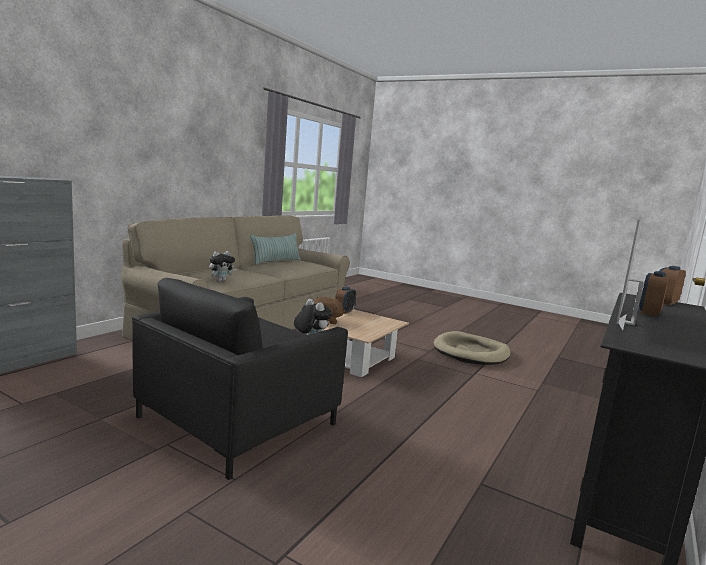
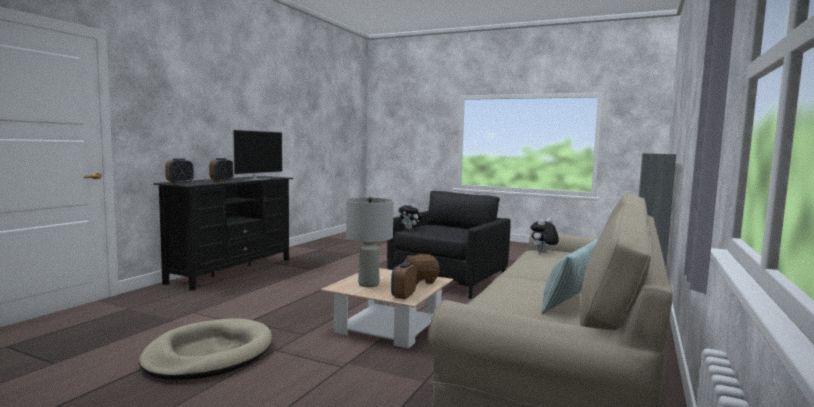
camera: 175 degrees right, 5 degrees down
(371, 322) = (368, 284): none -> grey table lamp

